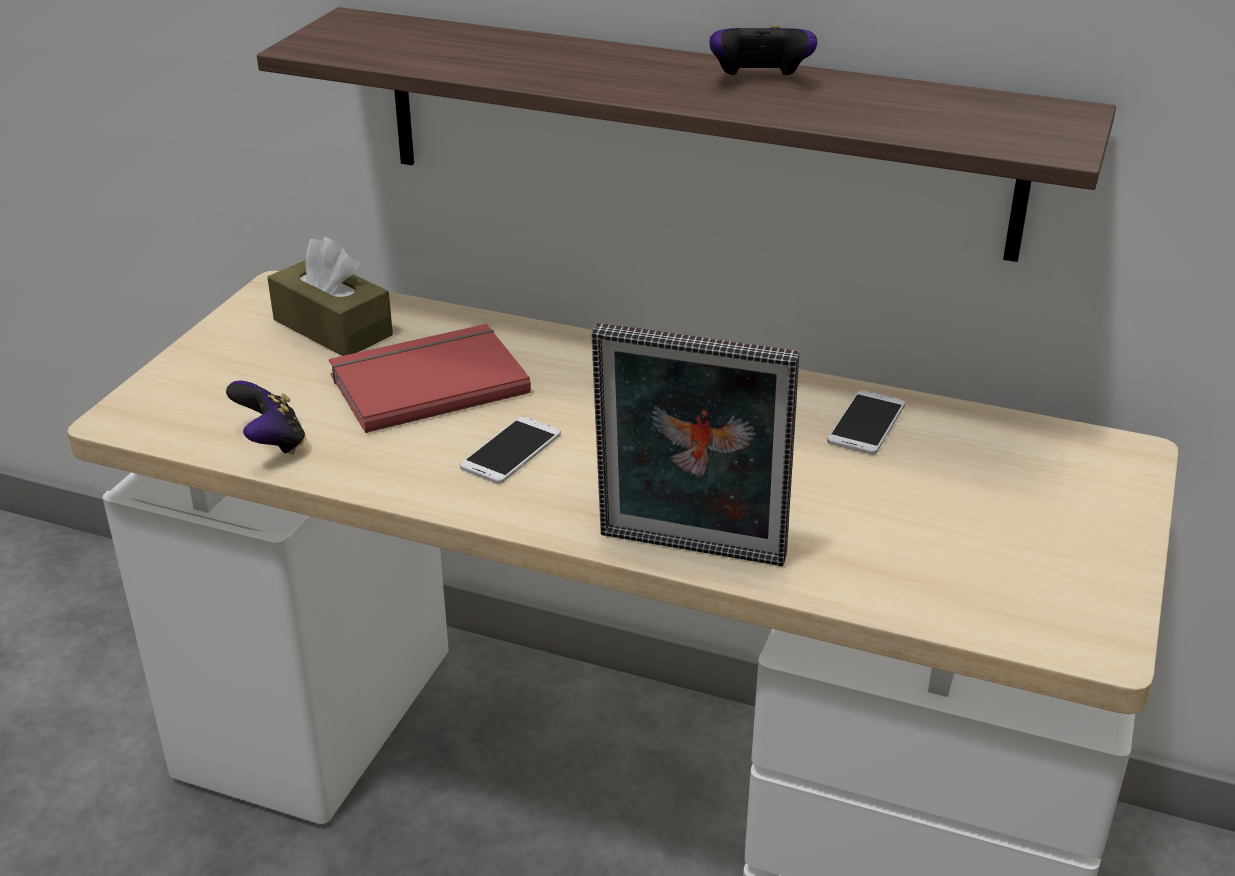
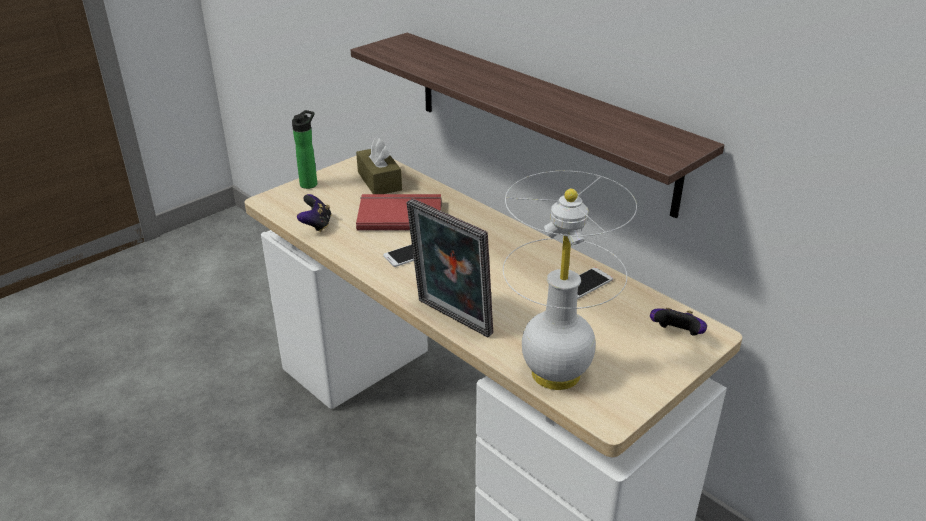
camera: 25 degrees right, 0 degrees up
(189, 363) = (310, 183): none -> bottle
(759, 81) = (553, 99): game controller -> game controller (676, 335)
(951, 596) = (555, 374): none -> white table lamp

